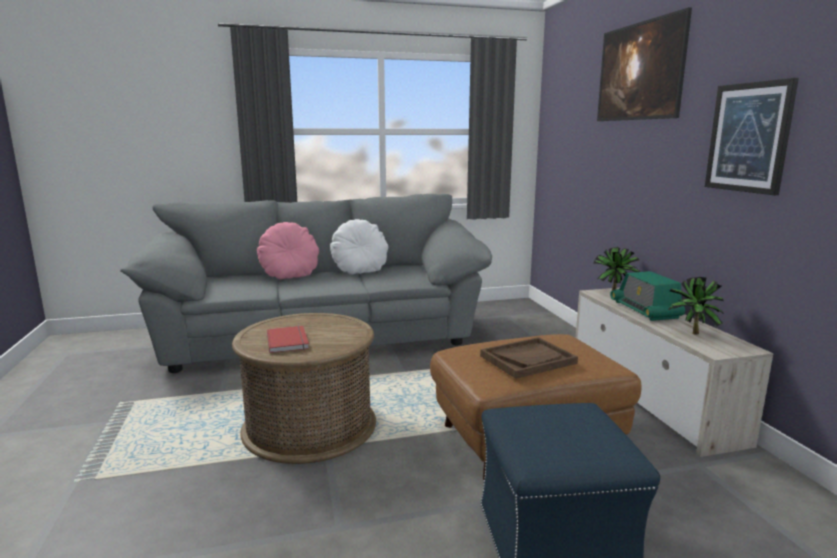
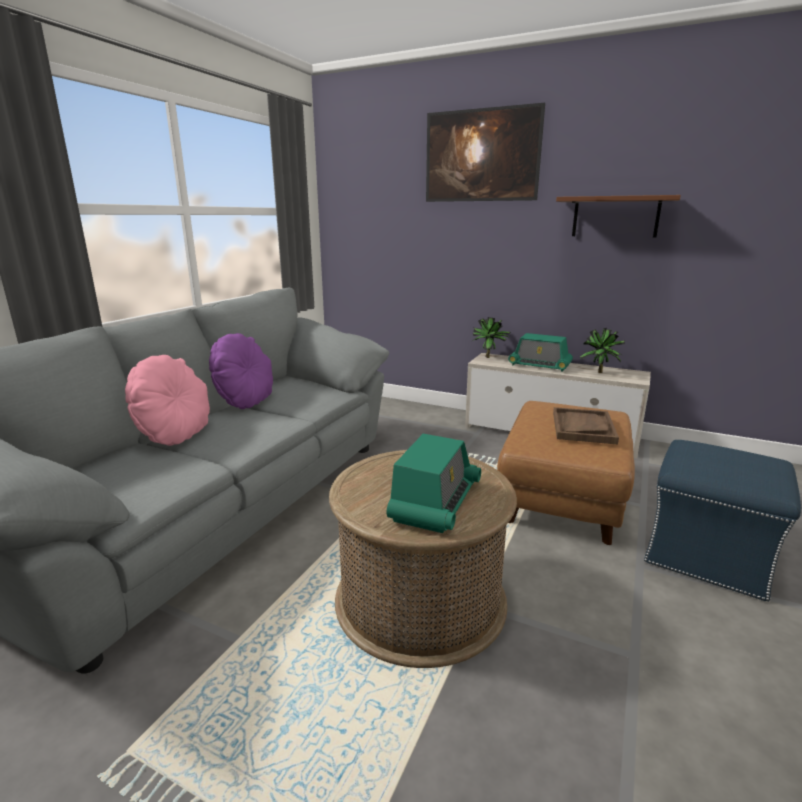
camera: 50 degrees left, 5 degrees up
(289, 341) = (435, 502): red book -> radio
(360, 272) = (246, 403): white pillow -> purple pillow
(749, 137) = (615, 217): picture -> brown shelf

